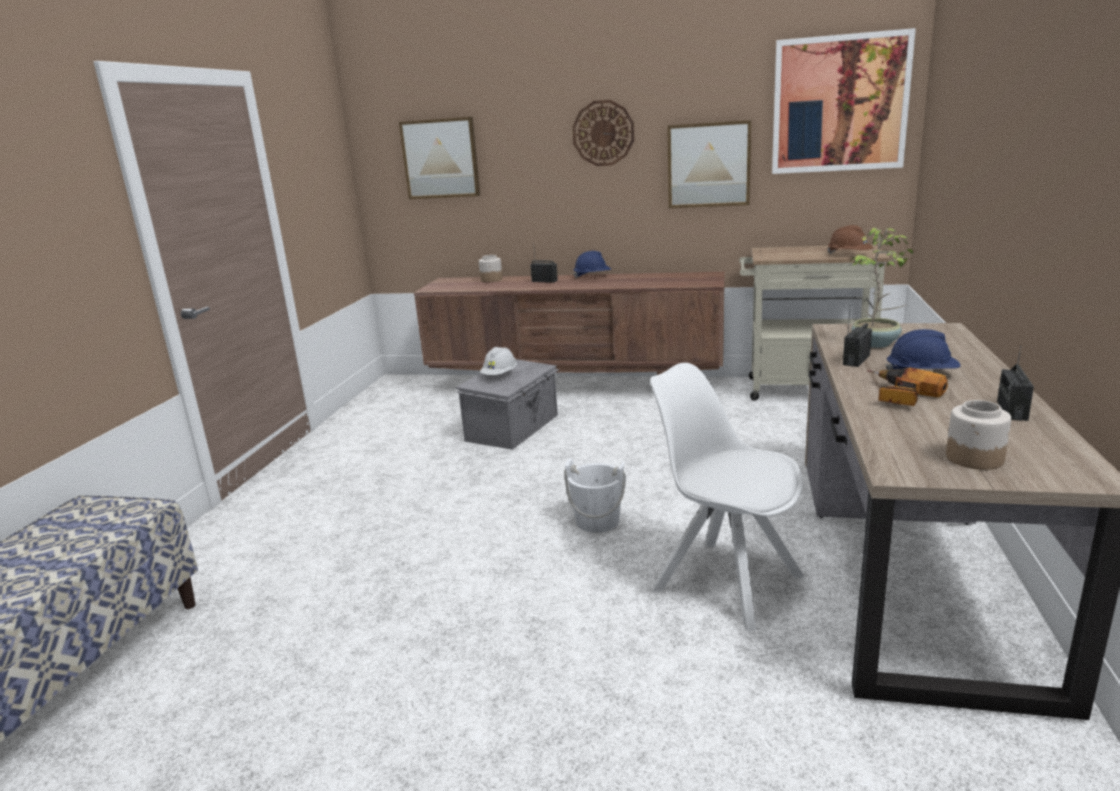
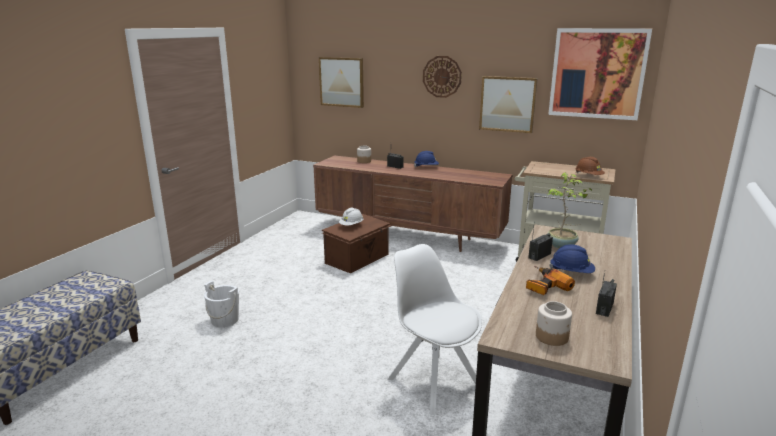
camera: 10 degrees right, 0 degrees up
(514, 427) = (358, 259): grey storage box -> brown storage box
(597, 521) = (377, 329): white bucket -> white bucket (225, 320)

